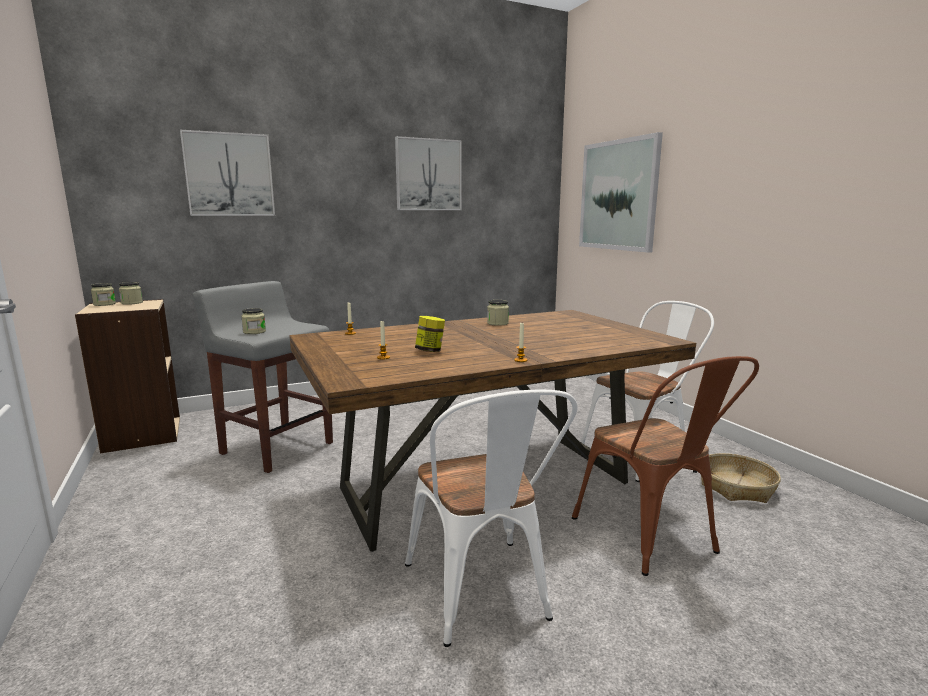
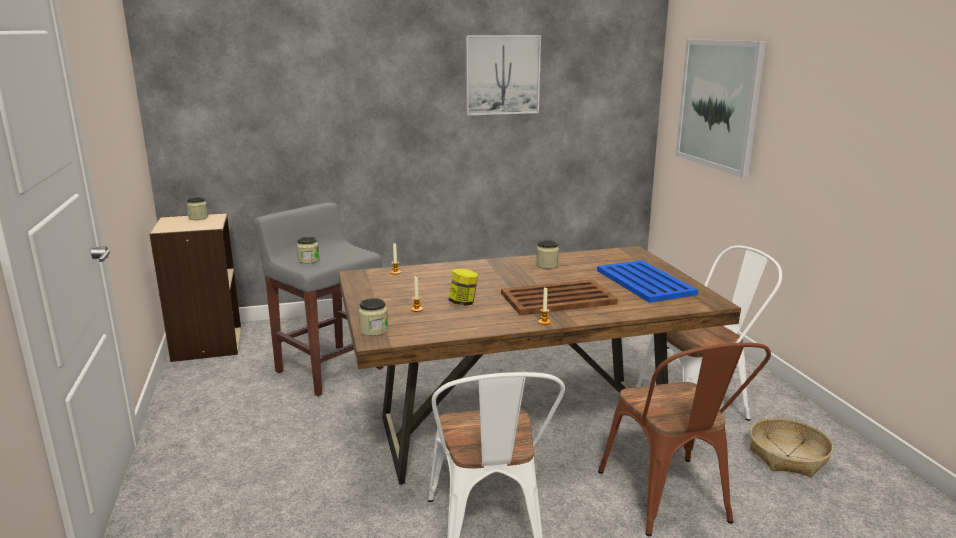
camera: 10 degrees right, 5 degrees up
(104, 304) = (174, 219): jar -> jar (373, 330)
(229, 175) = (291, 85): picture -> none
(524, 344) = (559, 299): none -> brown tray
(596, 330) = (645, 282): none -> blue tray

